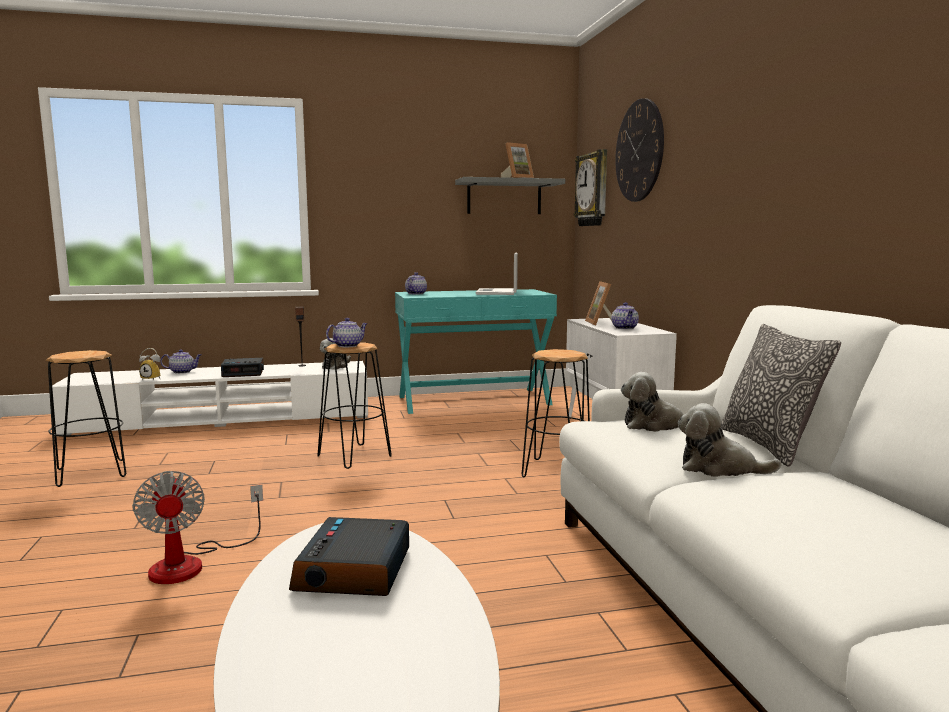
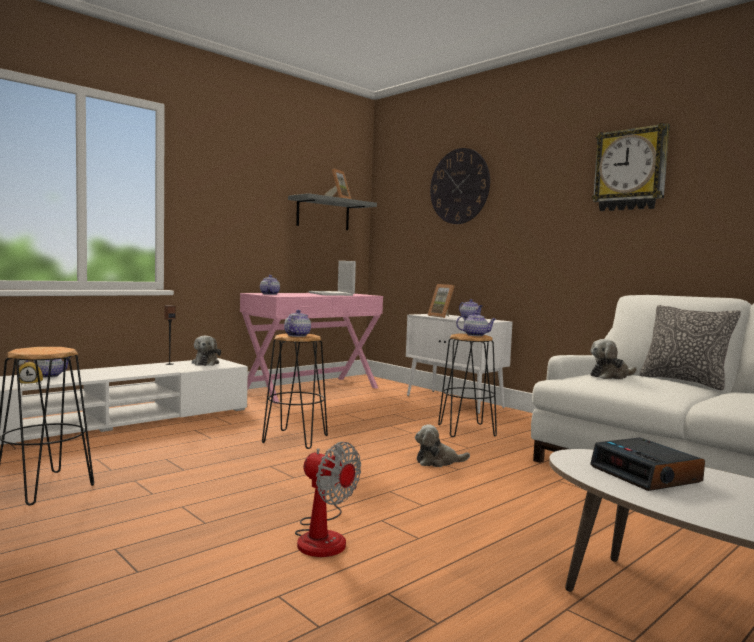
camera: 30 degrees left, 5 degrees down
(243, 373) = (124, 373): alarm clock -> none
(474, 400) = (311, 389): turquoise console table -> pink console table
(566, 353) = (476, 335): none -> teapot
(593, 189) = (398, 213): wall clock -> wall clock (630, 170)
(719, 468) = (696, 394): plush toy -> plush toy (438, 462)

